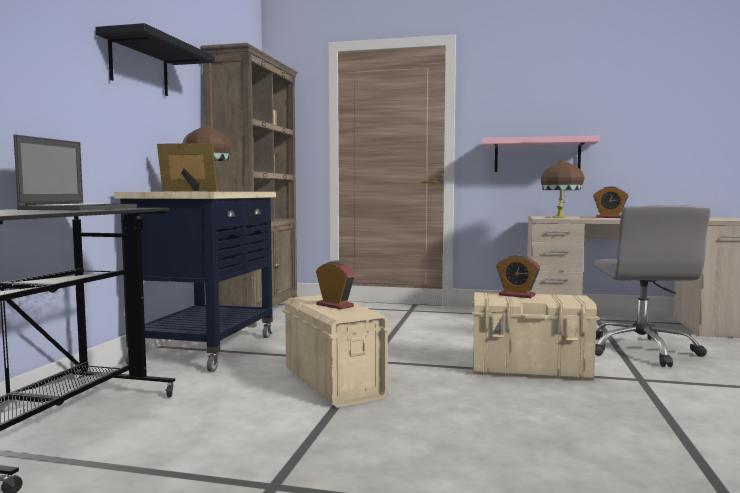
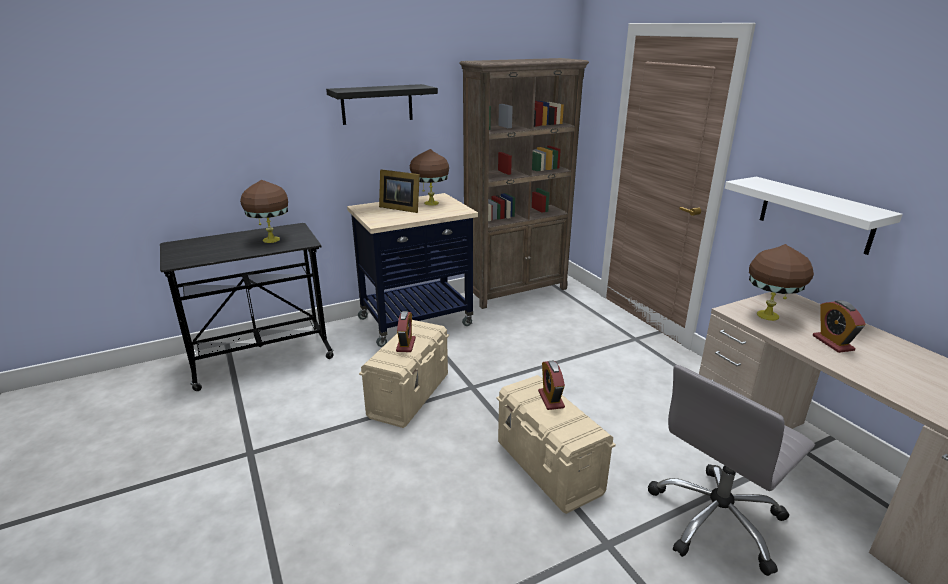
camera: 50 degrees right, 20 degrees up
(81, 208) = (271, 239): laptop -> brown table lamp
(188, 191) = (400, 208): picture frame -> picture frame turned 150 degrees clockwise
(537, 155) = (815, 214): pink shelf -> white shelf

